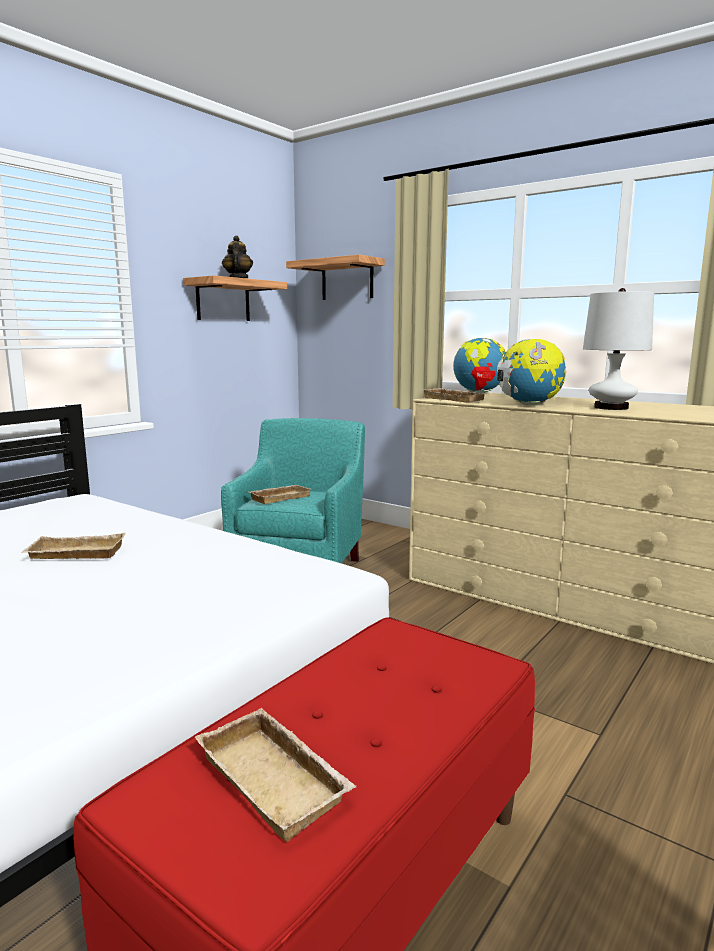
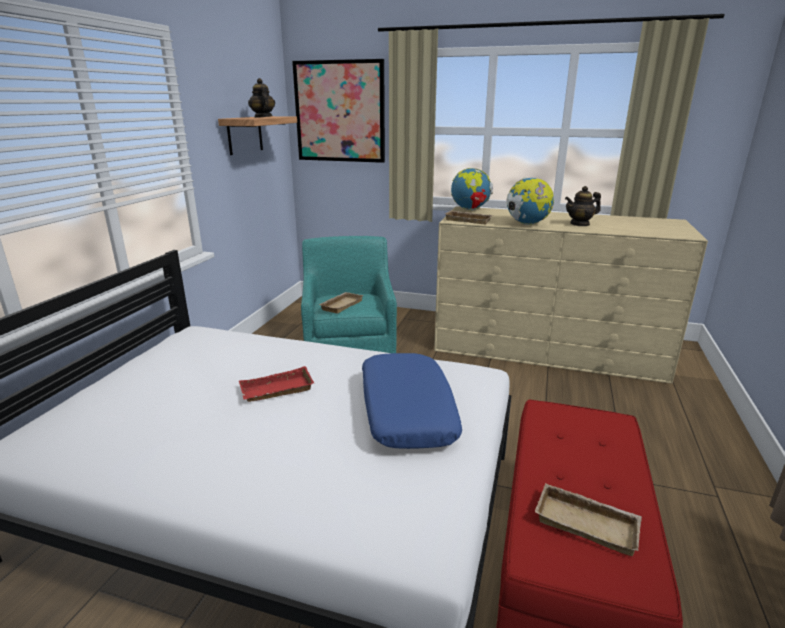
camera: 20 degrees left, 10 degrees up
(74, 554) = (276, 391): beige tray -> red tray
(190, 595) = (406, 411): none -> blue pillow
(347, 280) = (340, 112): shelf -> picture
(611, 408) = (580, 224): white table lamp -> teapot

